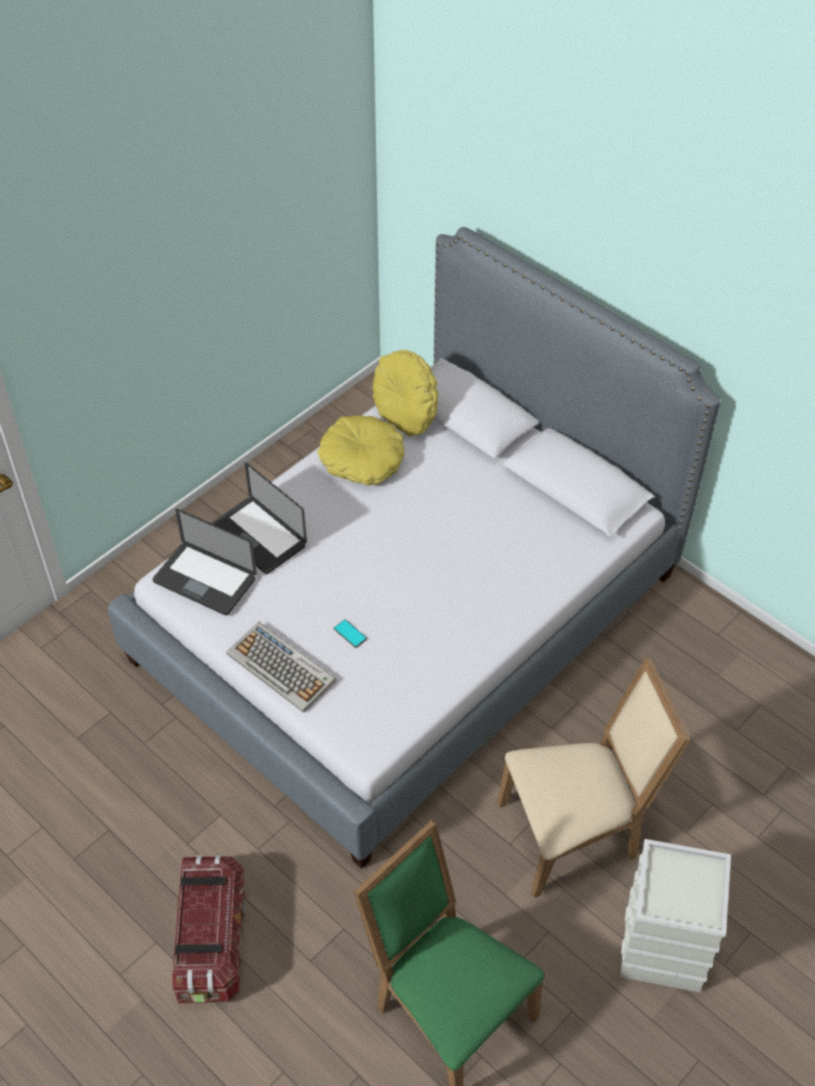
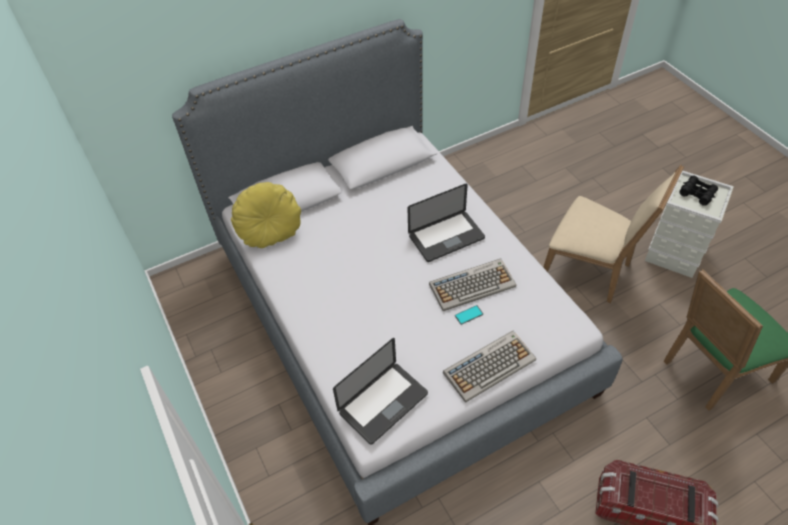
camera: 70 degrees left, 0 degrees up
(258, 536) = (351, 354): laptop -> laptop (446, 237)
(363, 458) = (299, 269): yellow pillow -> none
(398, 628) = (472, 285): none -> keyboard
(575, 832) = (591, 271): beige chair -> beige chair turned 120 degrees clockwise
(689, 884) = (697, 193): none -> black binoculars

